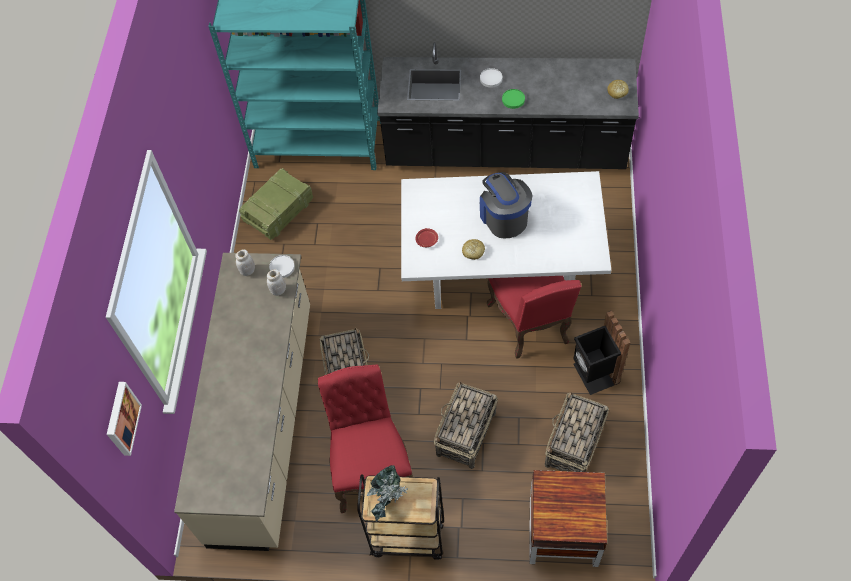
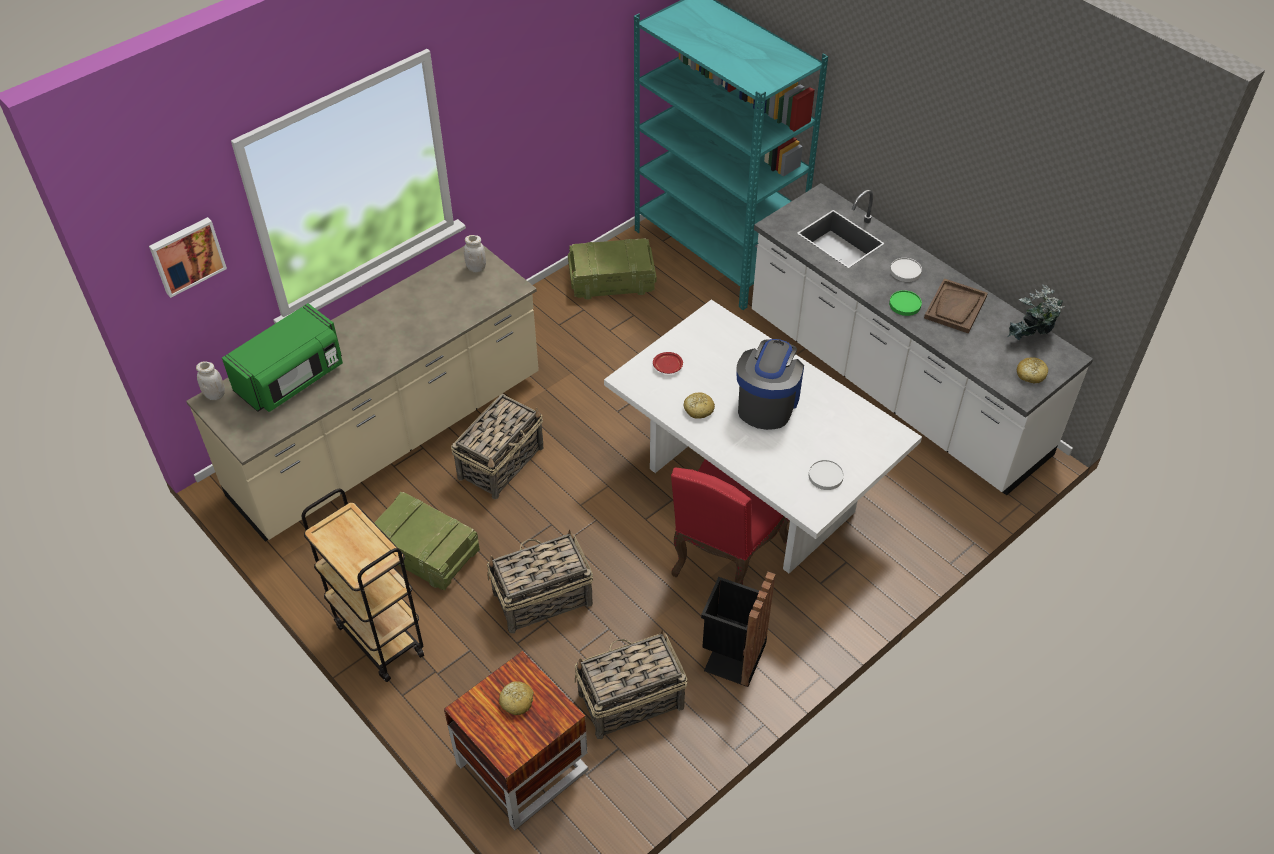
camera: 40 degrees right, 10 degrees down
(224, 438) = (292, 379): none -> green microwave
(278, 290) = (480, 302): white jar -> white jar (215, 395)
(282, 267) = (507, 286): white plate -> white plate (825, 476)
(371, 468) = (426, 552): red chair -> crate
(388, 501) = (343, 538): potted plant -> potted plant (1030, 339)
(505, 151) = (894, 385): black counter -> white counter
(540, 81) = (955, 307): none -> brown tray
(563, 498) = (517, 701): none -> bread

